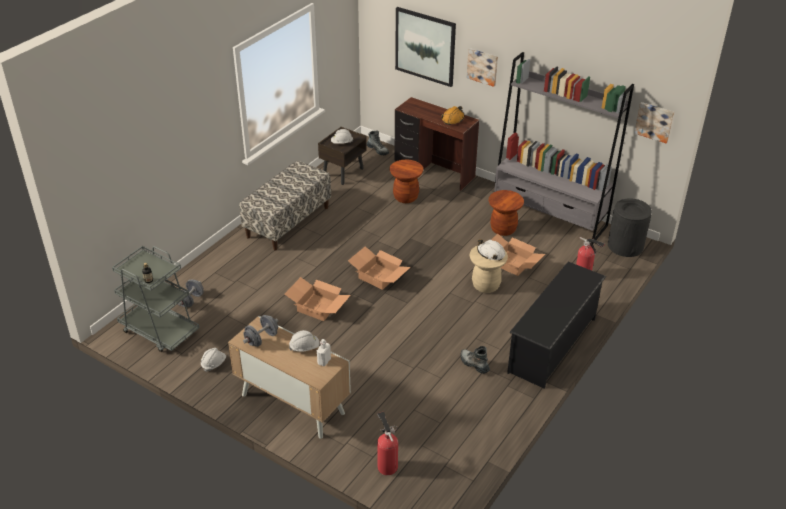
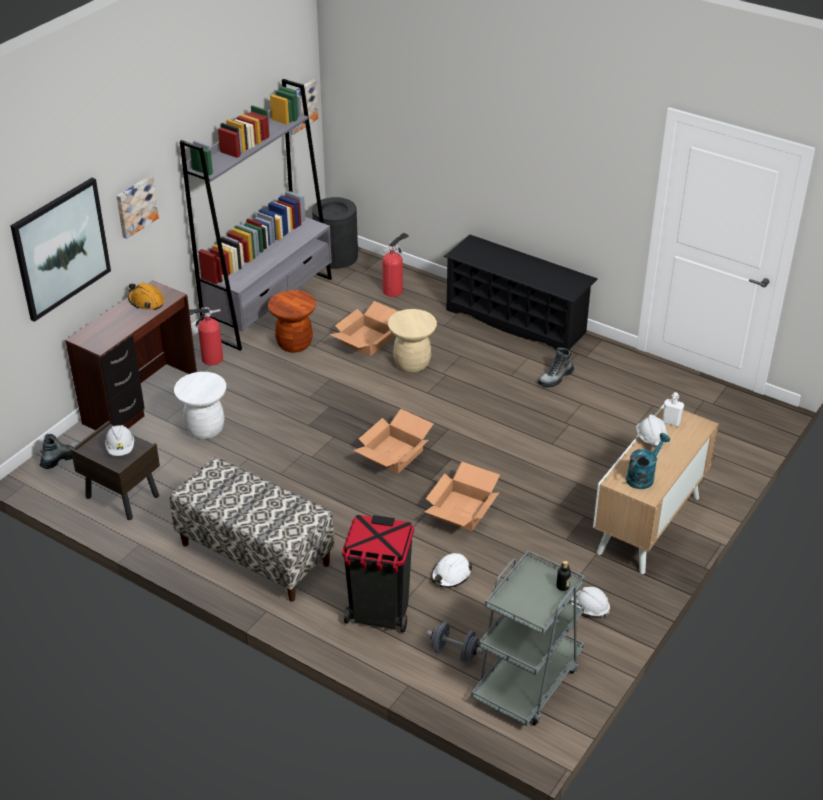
camera: 90 degrees left, 0 degrees up
(230, 270) = (379, 613): none -> black trash can
(261, 339) = (643, 476): grey dumbbell -> turquoise watering can
(386, 465) = (724, 445): fire extinguisher -> fire extinguisher (210, 359)
(405, 197) = (205, 429): brown stool -> white stool
(491, 253) = (409, 320): white hard hat -> white hard hat (451, 575)

